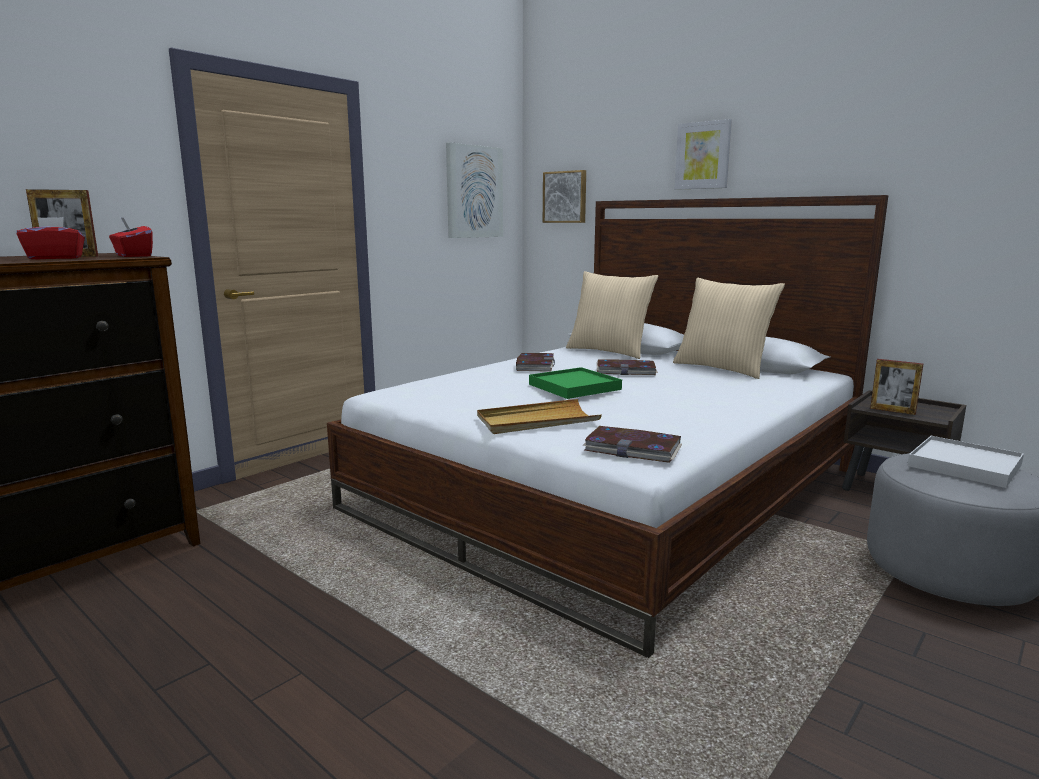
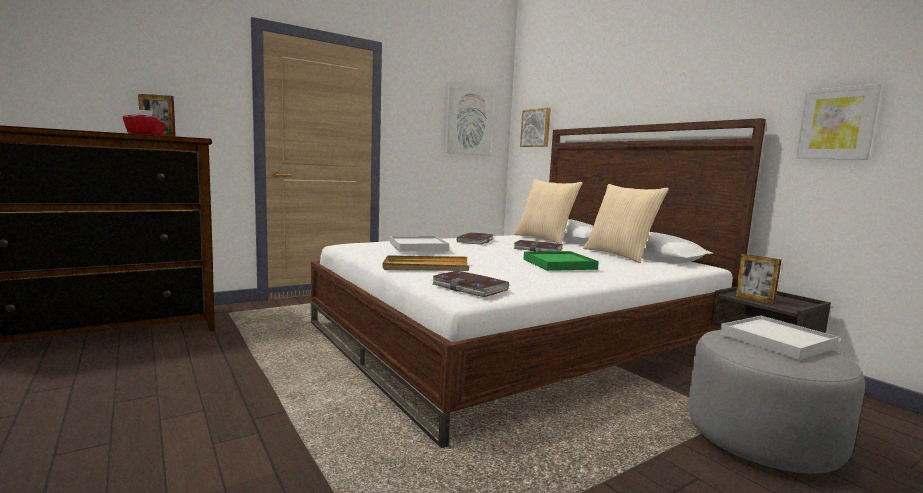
camera: 15 degrees right, 5 degrees down
(133, 256) = (193, 137): red tissue box -> none
(486, 387) = (418, 247): none -> white tray
(574, 387) = (482, 253): green tray -> green tray (559, 264)
(703, 155) = (628, 93): picture -> picture (837, 123)

